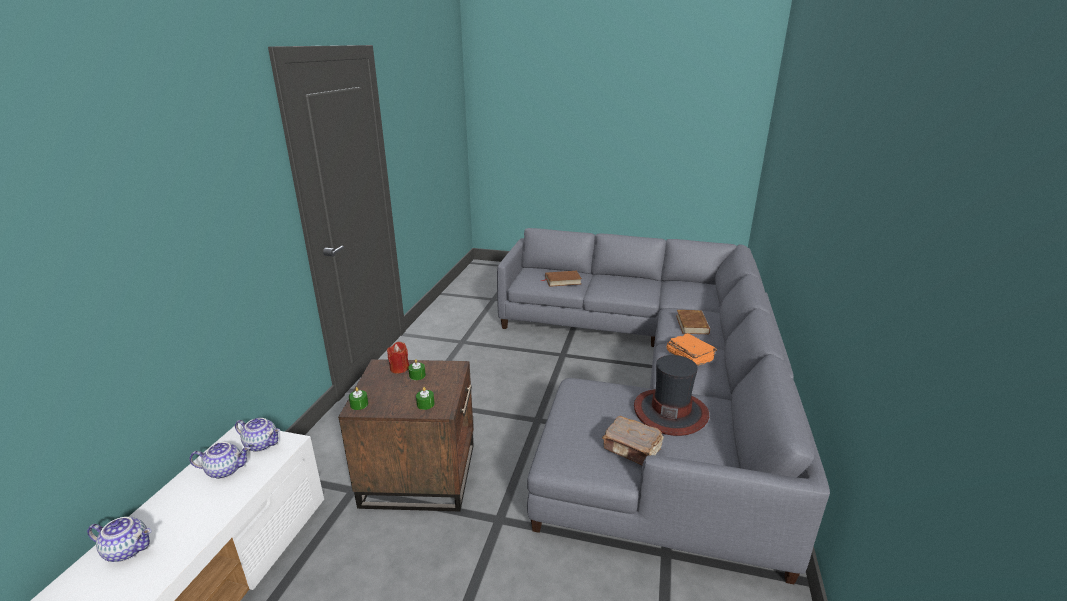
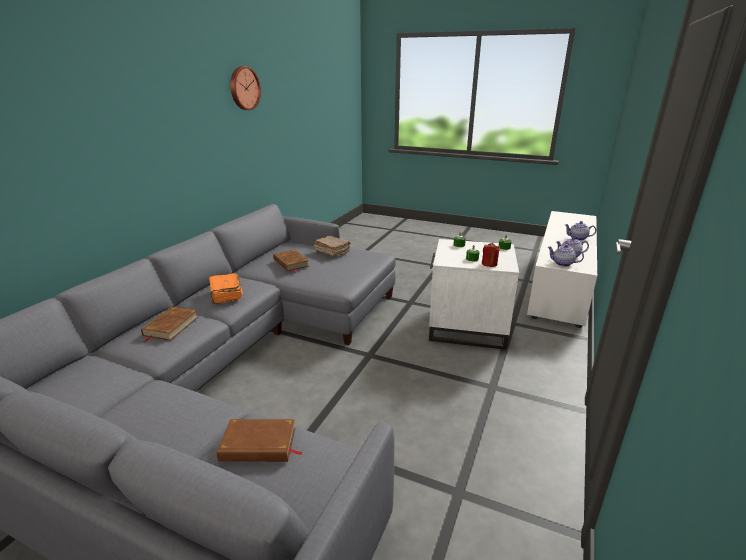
camera: 170 degrees left, 0 degrees up
(419, 474) = (467, 327): brown side table -> white side table
(670, 412) = (291, 263): hat -> brown book
(912, 234) = (244, 88): none -> wall clock

